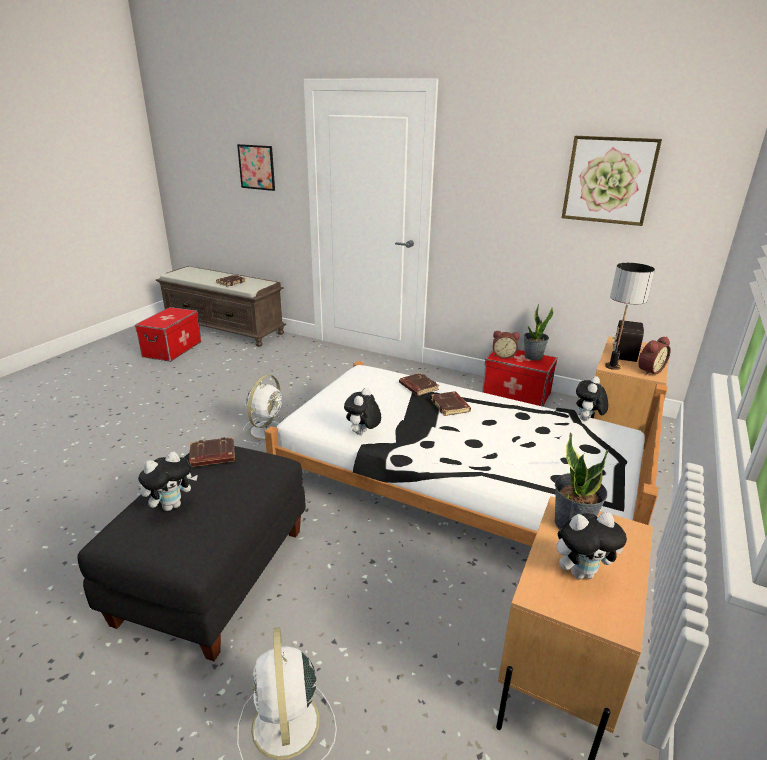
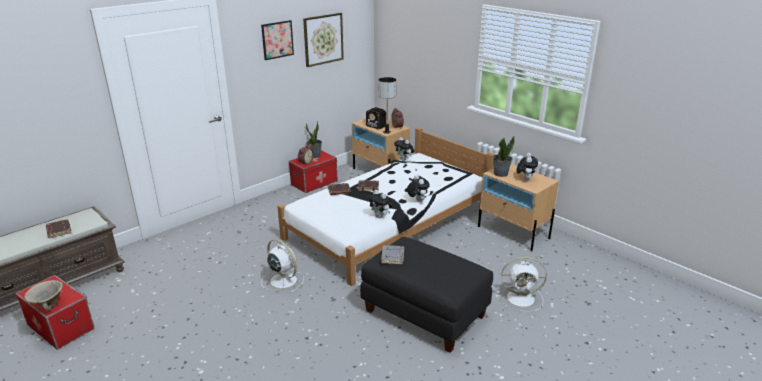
camera: 70 degrees left, 0 degrees up
(151, 320) = (48, 305): none -> beige bowl
(172, 505) = (435, 271): plush toy -> plush toy (417, 200)
(212, 456) = (393, 257): brown book -> grey book
(256, 167) = (41, 104): picture -> picture (277, 40)

